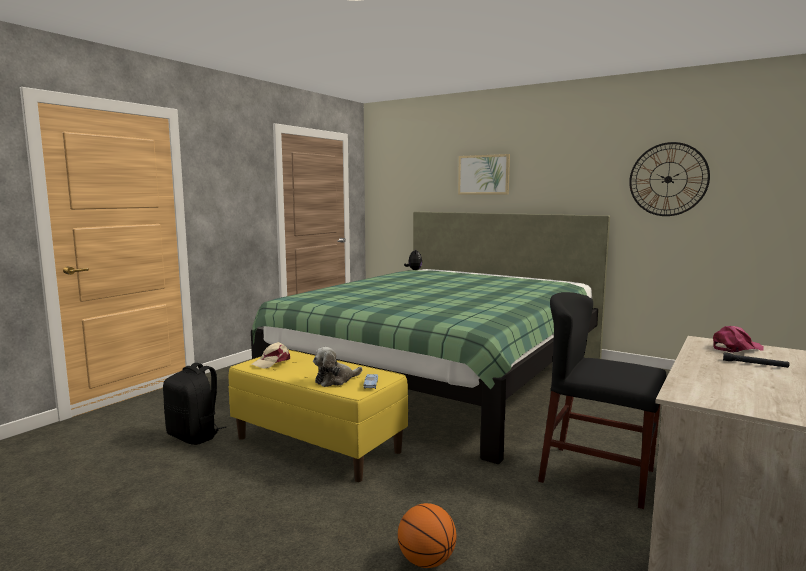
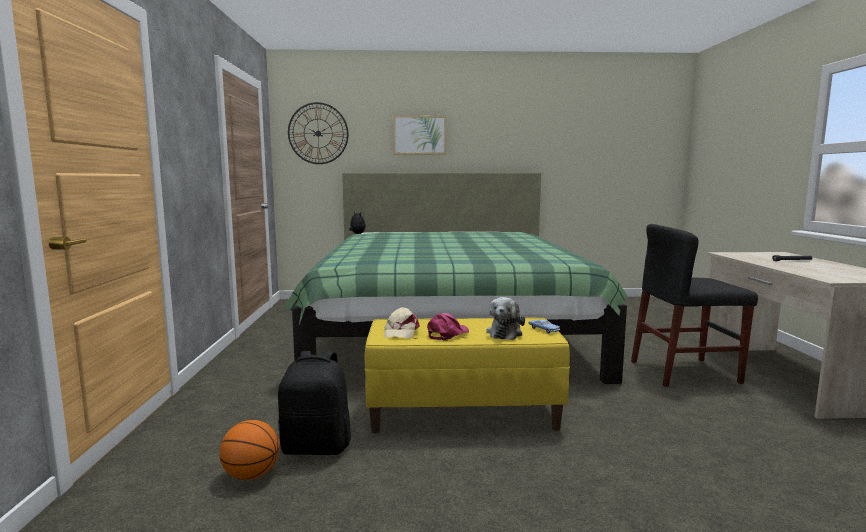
camera: 35 degrees left, 0 degrees up
(426, 561) = (718, 464): basketball -> basketball (251, 475)
(668, 179) = (582, 142): wall clock -> wall clock (318, 133)
(736, 348) = (754, 255): pink cap -> pink cap (447, 334)

